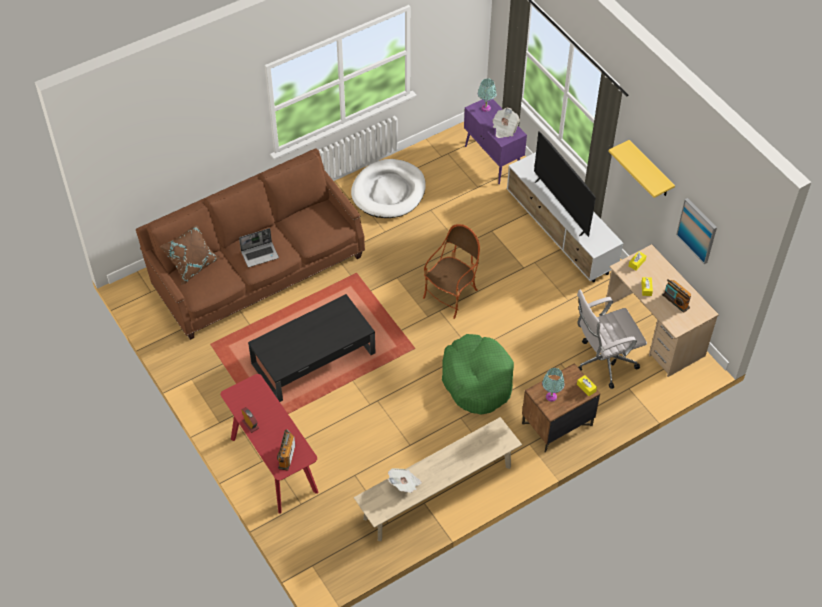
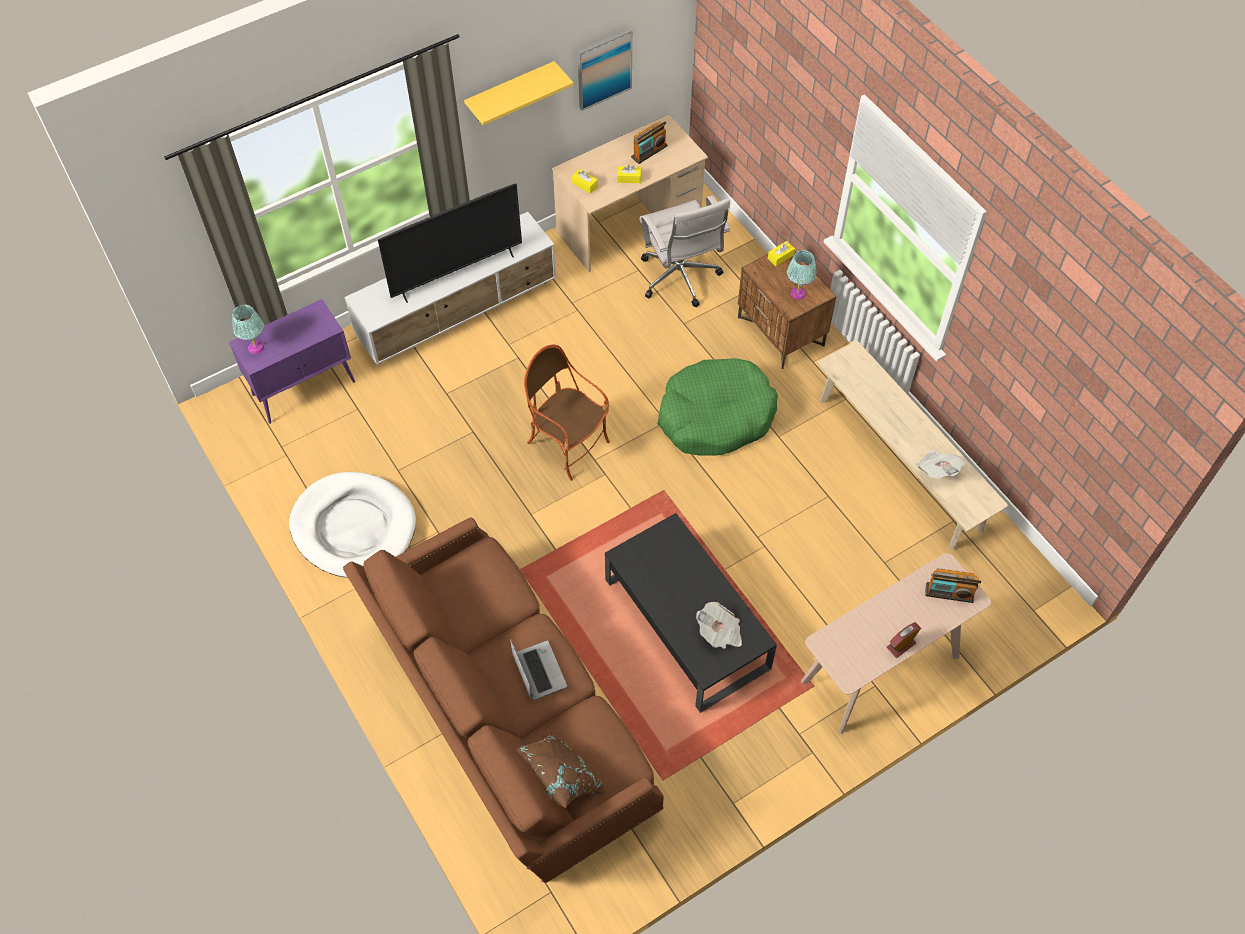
camera: 90 degrees left, 5 degrees up
(273, 465) = (880, 670): red console table -> beige console table
(504, 129) = (305, 325): newspaper -> newspaper (719, 632)

